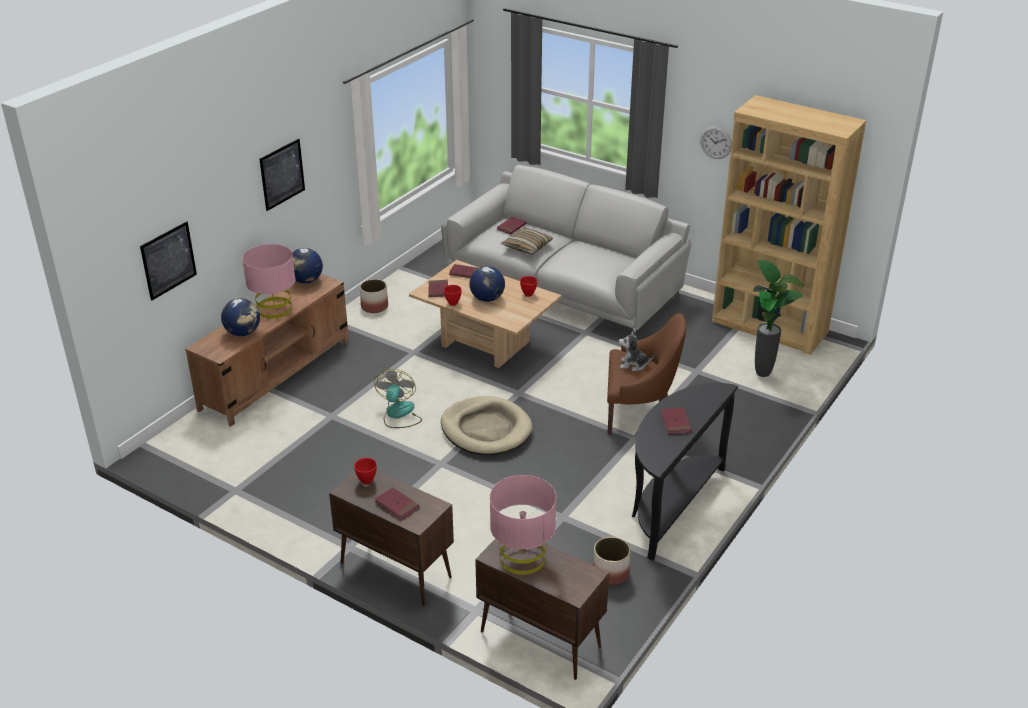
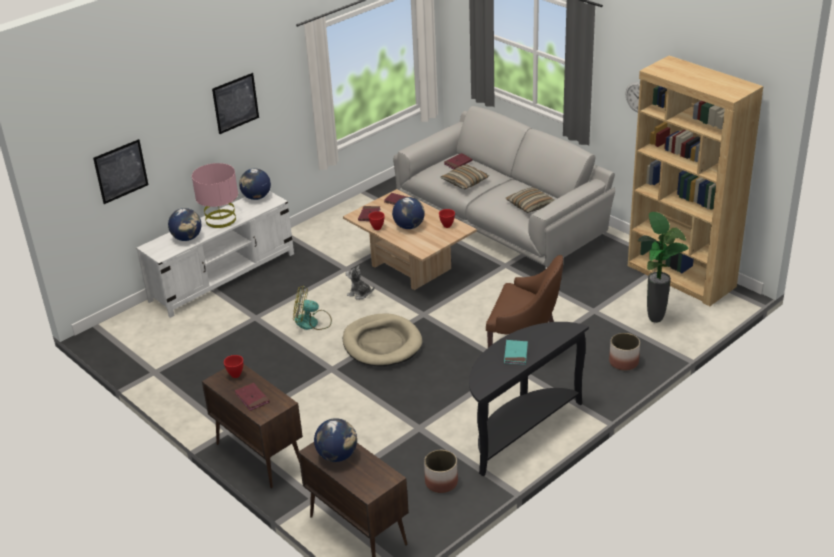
camera: 15 degrees right, 0 degrees up
(276, 374) = (223, 277): brown tv stand -> white tv stand
(375, 307) = (327, 225): planter -> planter (624, 362)
(399, 414) = (312, 322): fan -> fan turned 105 degrees counterclockwise
(522, 558) = (337, 455): pink table lamp -> globe
(607, 265) = (530, 205): none -> pillow
(633, 365) = (518, 298): plush toy -> plush toy (359, 294)
(675, 422) = (516, 354): red book -> turquoise book

